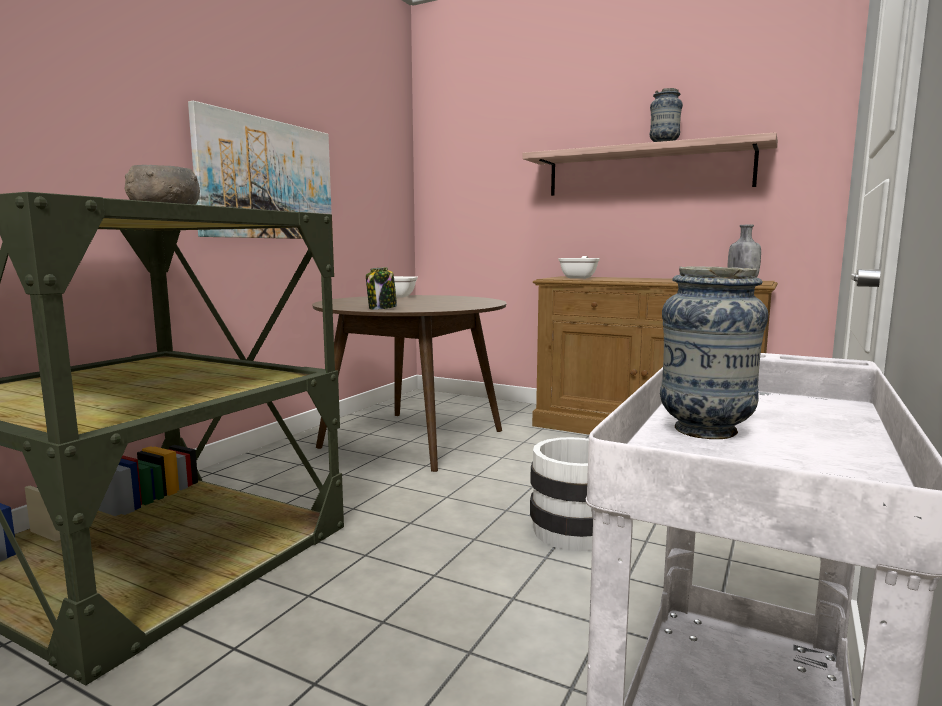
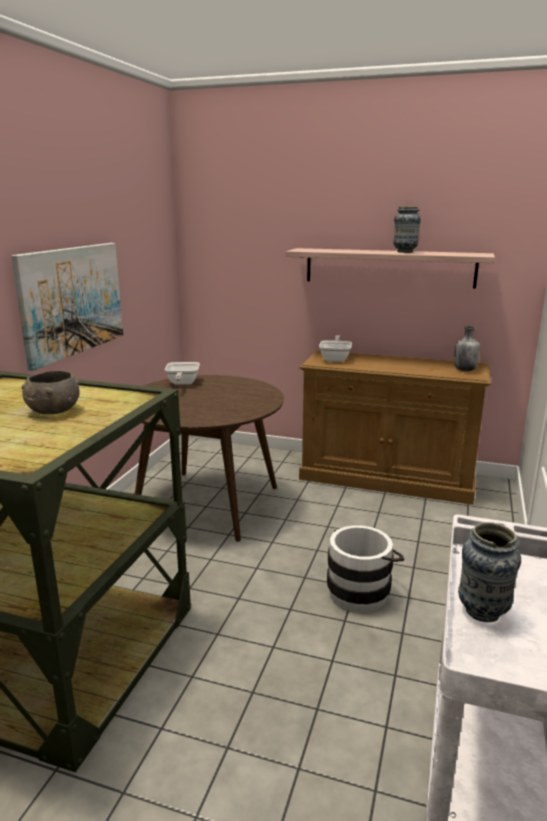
camera: 10 degrees left, 10 degrees up
(382, 308) = (190, 417): jar -> none

